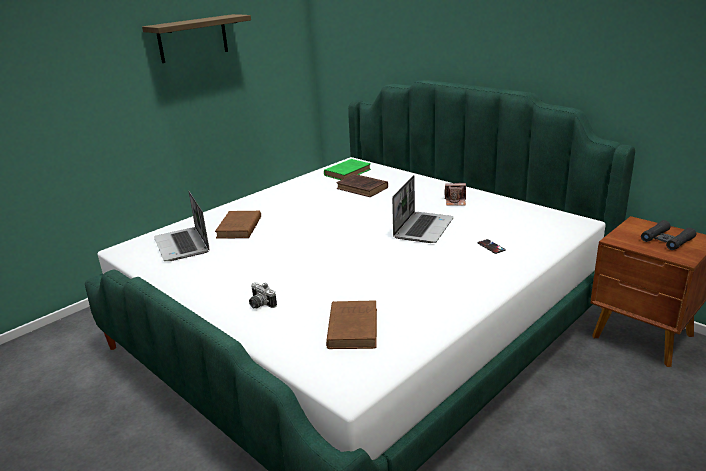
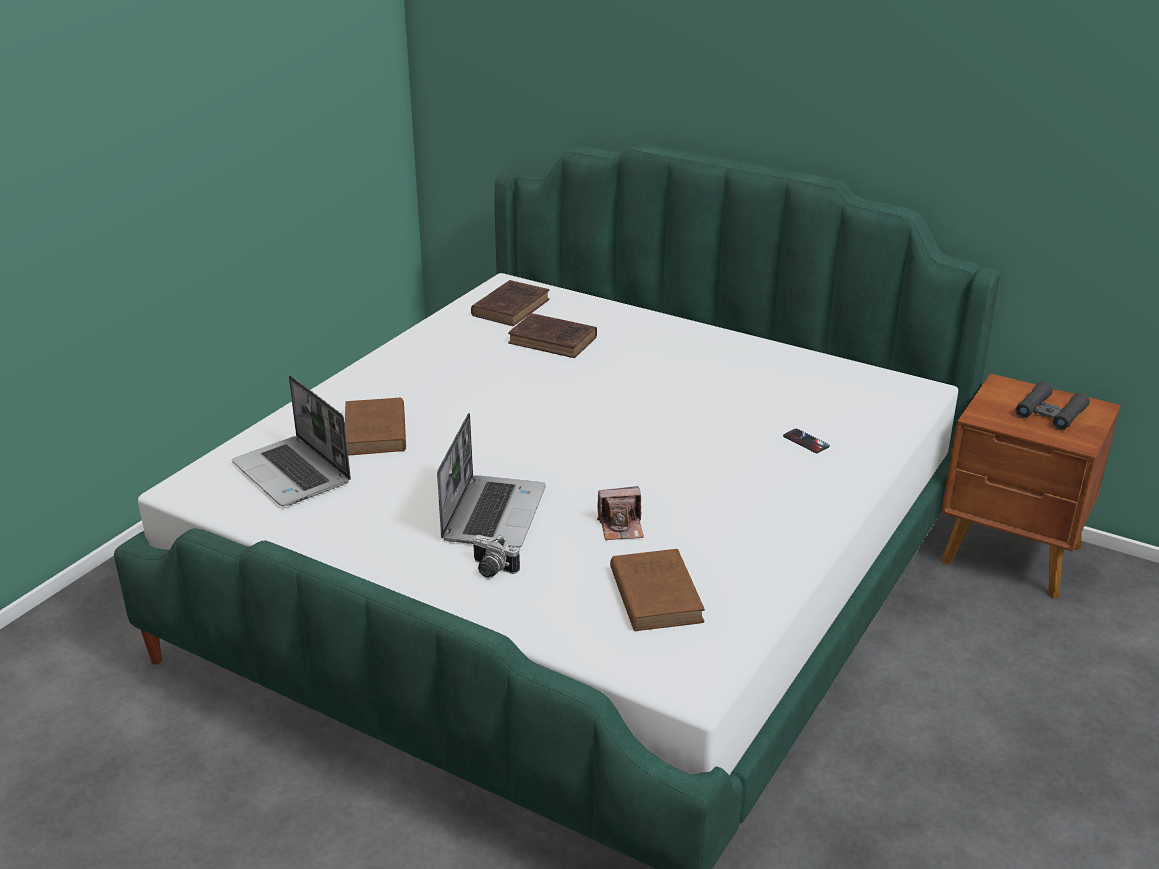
camera: 15 degrees left, 5 degrees up
(193, 38) = (224, 75): shelf -> none
(348, 172) = (512, 307): green book -> brown book
(423, 228) = (688, 414): laptop -> laptop (493, 513)
(455, 202) = (720, 360): camera -> camera (621, 527)

